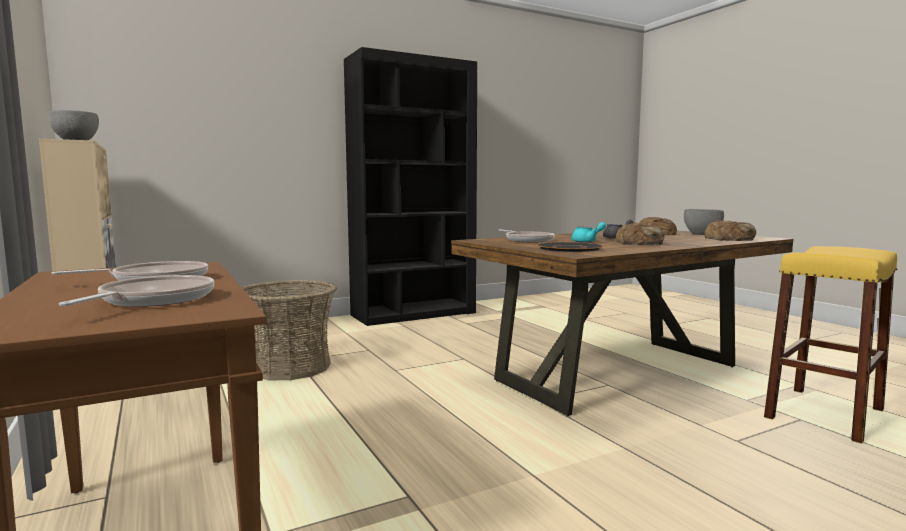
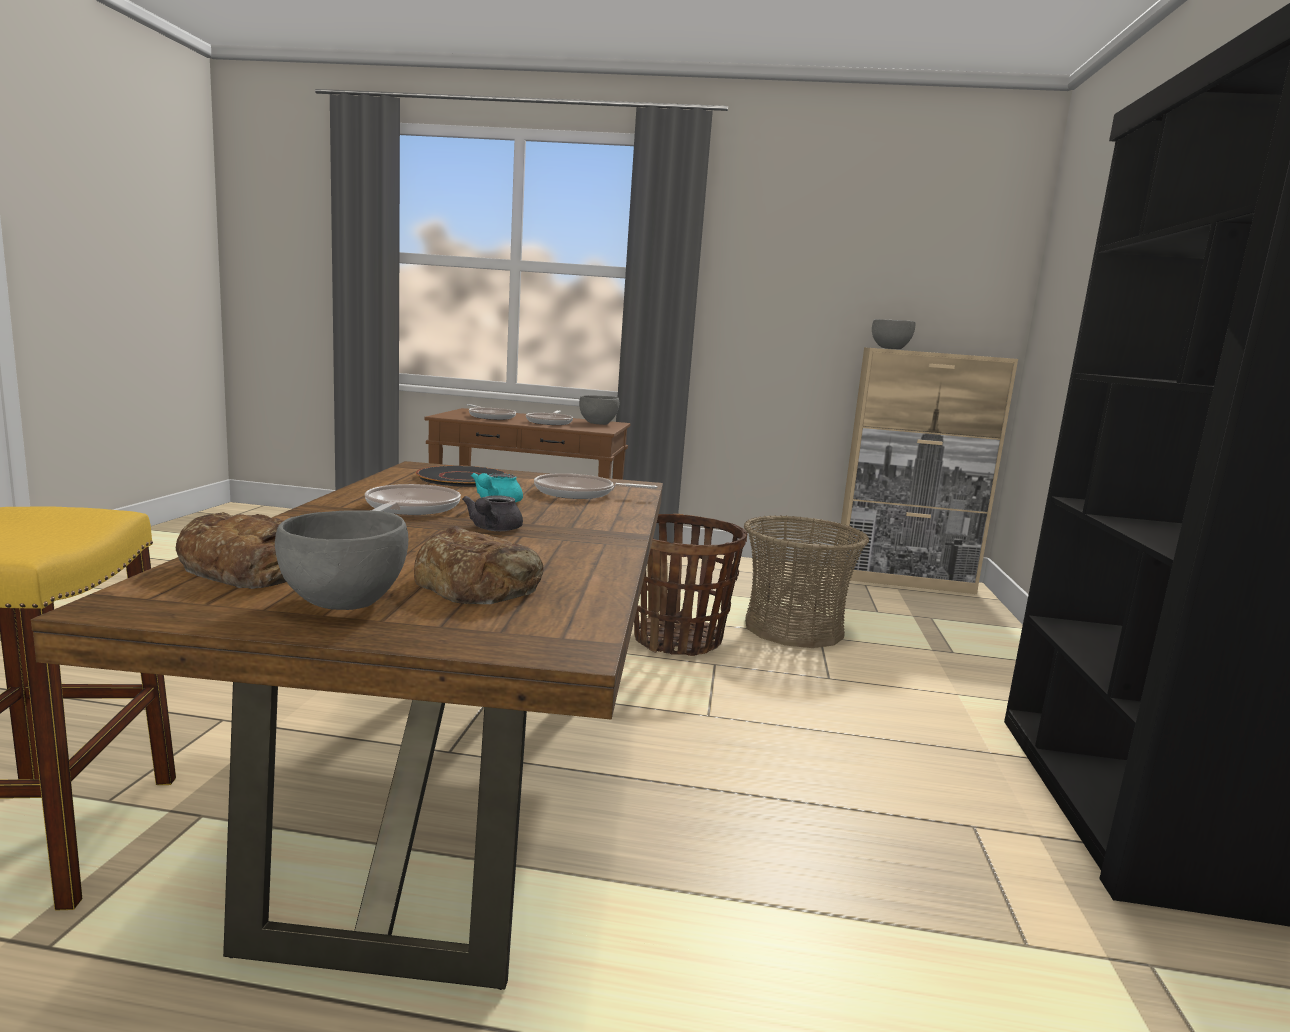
camera: 125 degrees right, 5 degrees up
(104, 273) = (598, 423): none -> grey bowl
(370, 385) = (677, 640): none -> basket
(640, 243) = (410, 508): bread -> frying pan

